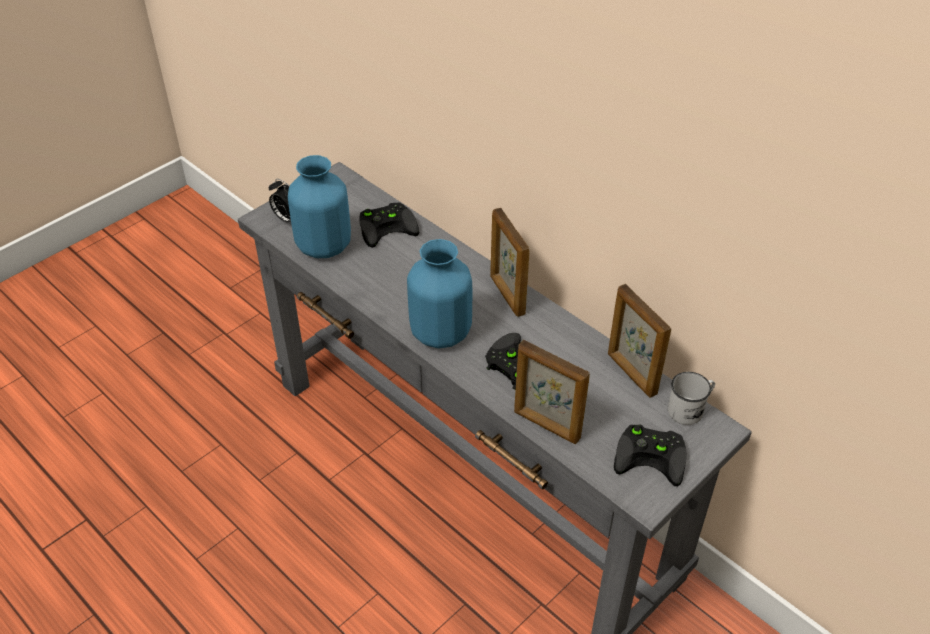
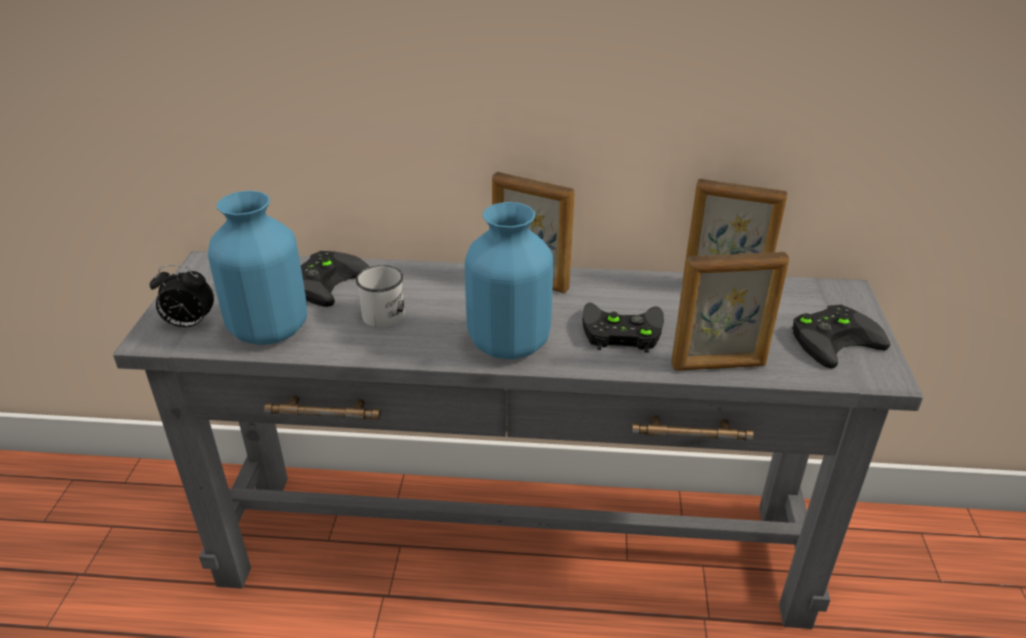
camera: 40 degrees left, 10 degrees down
(690, 409) = (805, 288): white mug -> white mug (387, 312)

